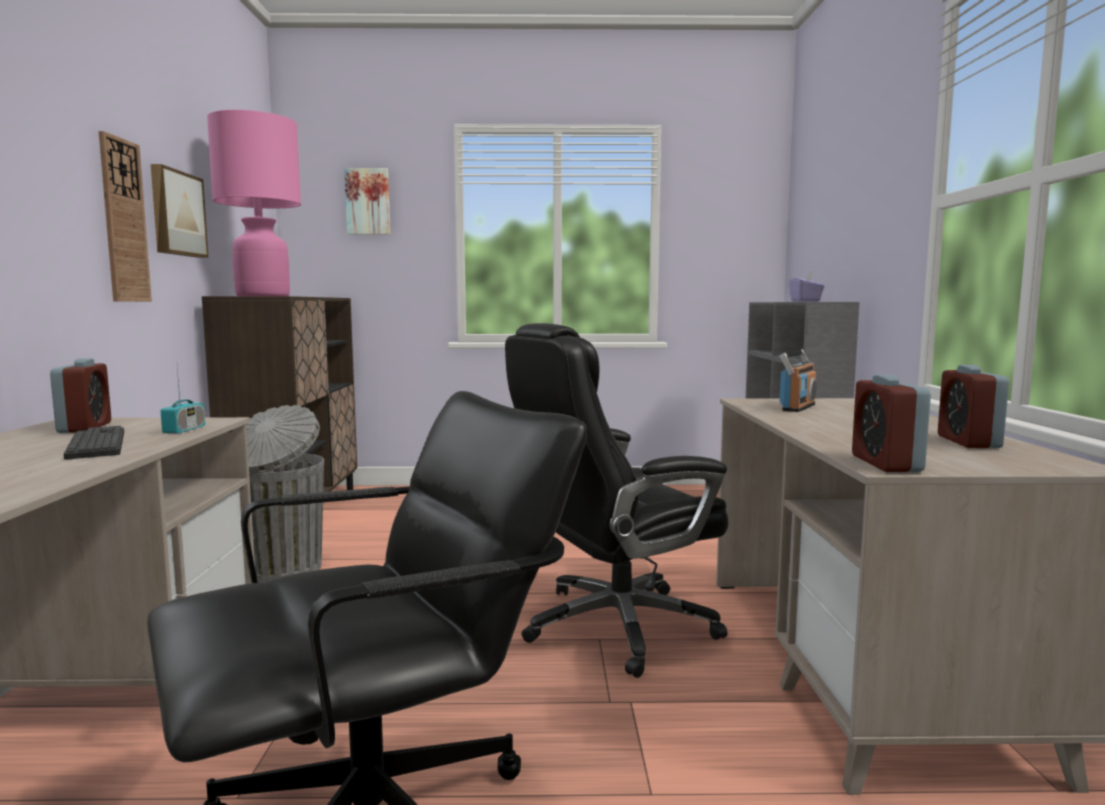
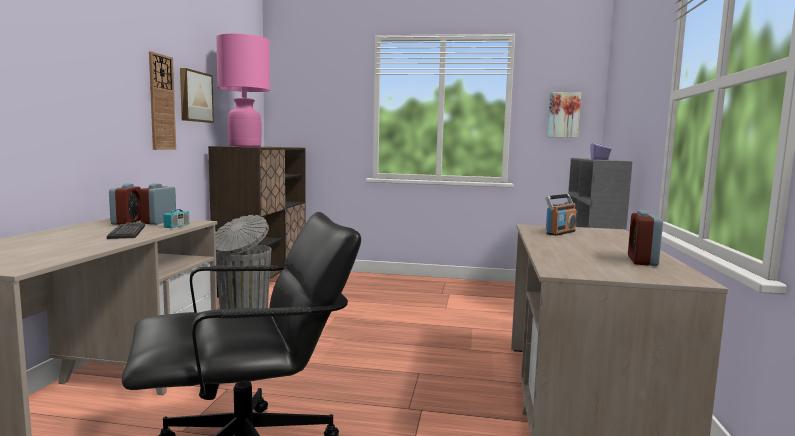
camera: 10 degrees right, 0 degrees up
(368, 202) = (319, 85): picture -> picture (563, 115)
(614, 626) = (431, 367): black office chair -> none
(886, 463) = (563, 270): alarm clock -> alarm clock (159, 222)

